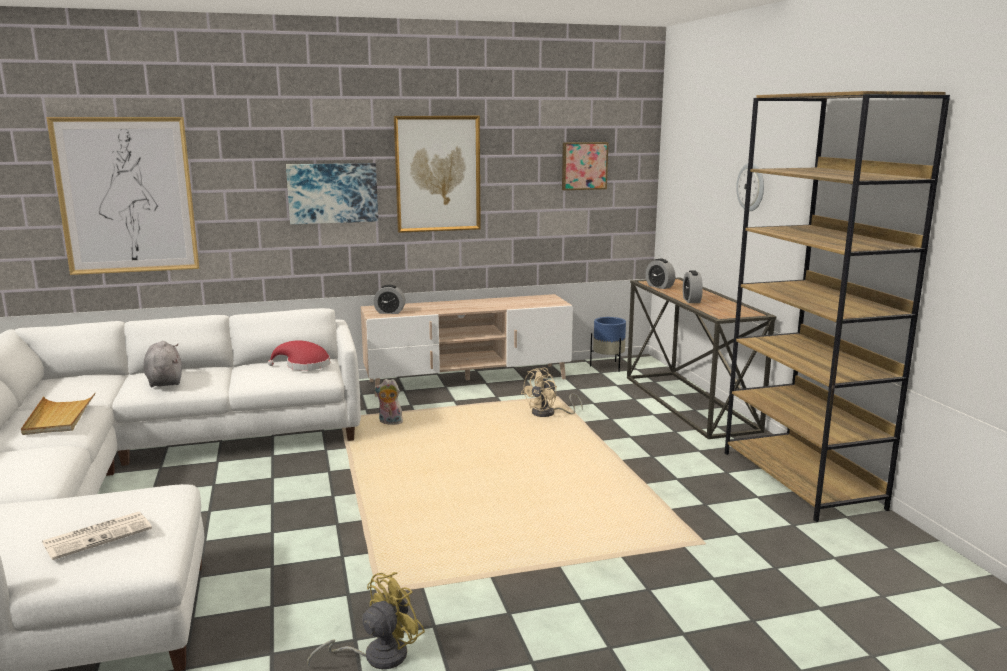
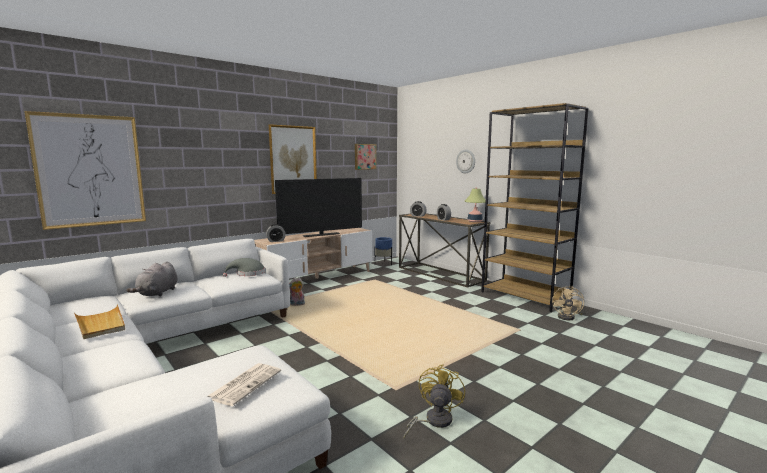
camera: 25 degrees left, 5 degrees down
(164, 381) = (157, 293): grey plush toy -> grey plush toy turned 120 degrees counterclockwise
(304, 366) = (248, 274): red hat -> grey hat
(332, 193) = (233, 170): picture -> none
(474, 307) = (321, 235): none -> television
(548, 414) = (380, 287): beige fan -> beige fan (568, 317)
(745, 311) = (474, 221): none -> table lamp

